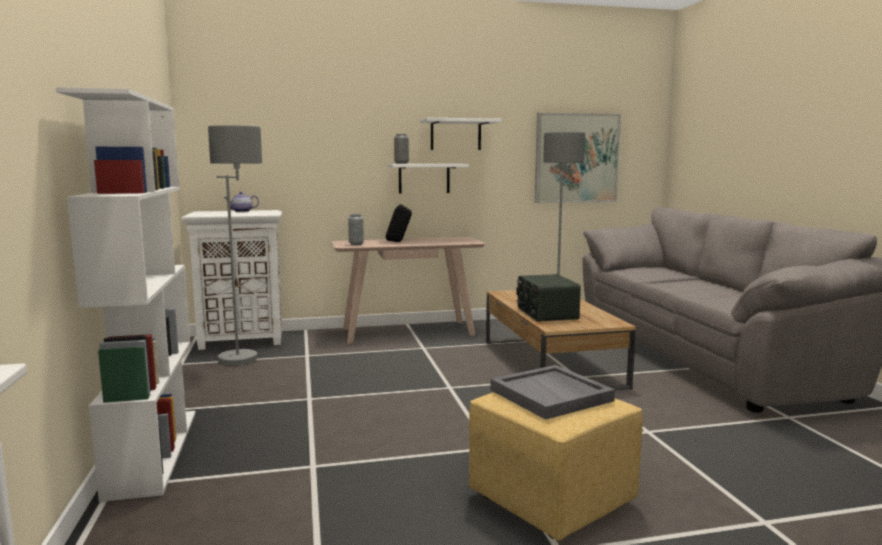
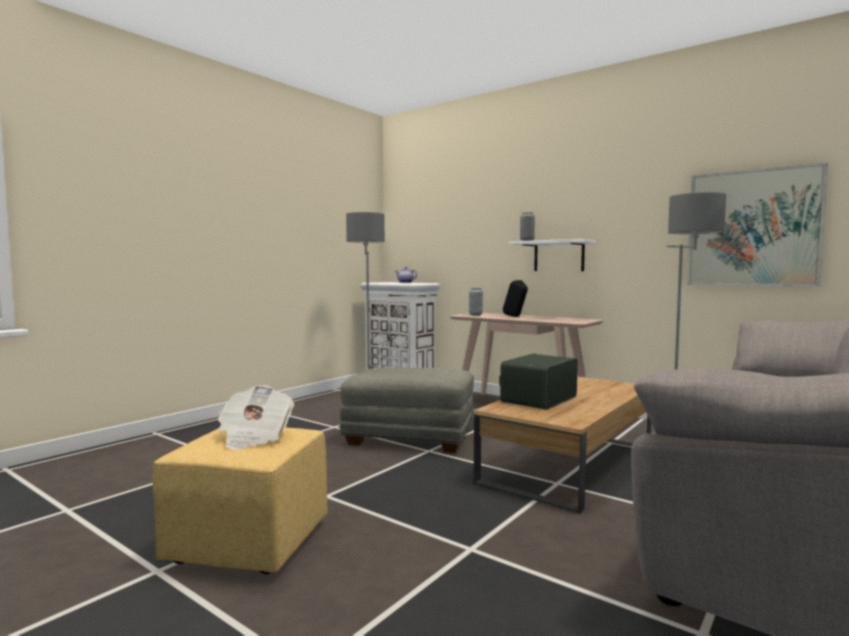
camera: 50 degrees right, 5 degrees down
(153, 450) = (208, 425): white bookcase -> none
(405, 383) = (410, 437): none -> grey ottoman
(455, 135) = (592, 210): white shelf -> none
(552, 395) = (254, 437): grey tray -> newspaper

